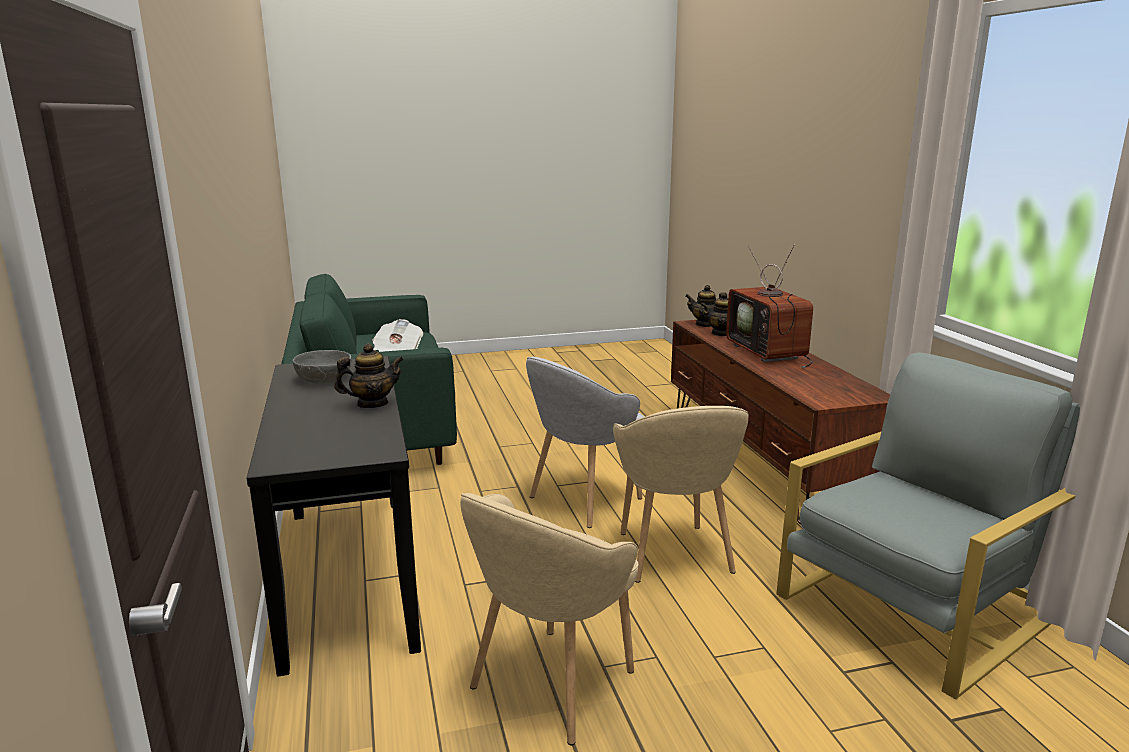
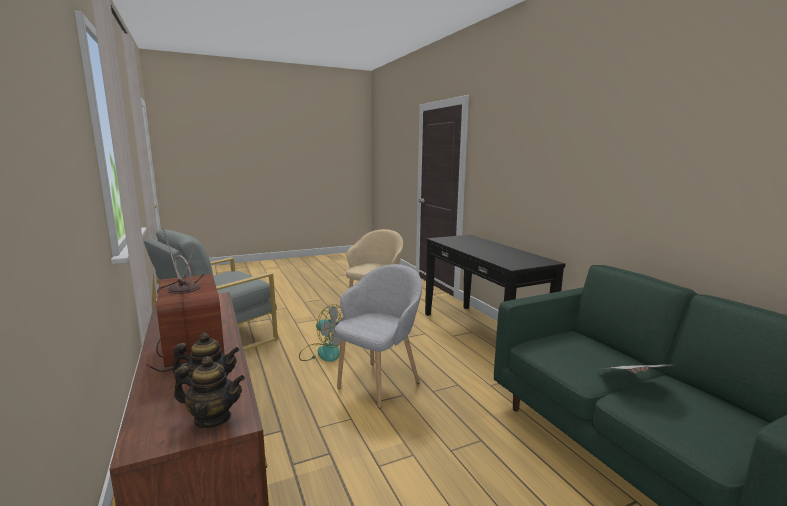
camera: 170 degrees right, 5 degrees down
(324, 378) = (516, 257): grey bowl -> none
(372, 404) = (469, 249): teapot -> none
(673, 555) = (323, 352): beige armchair -> fan

